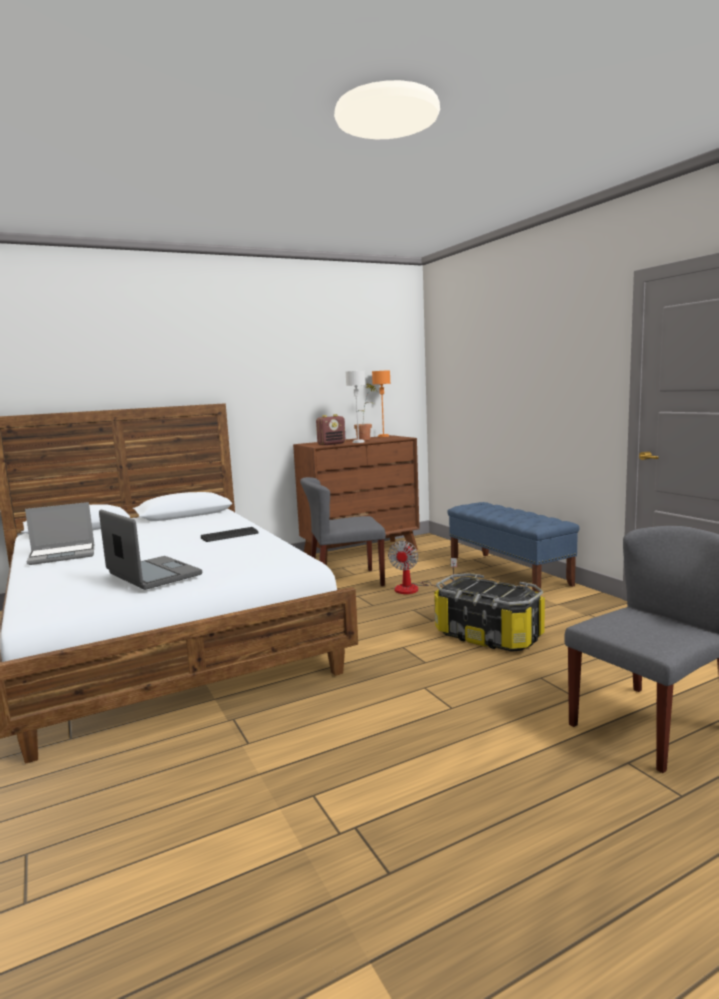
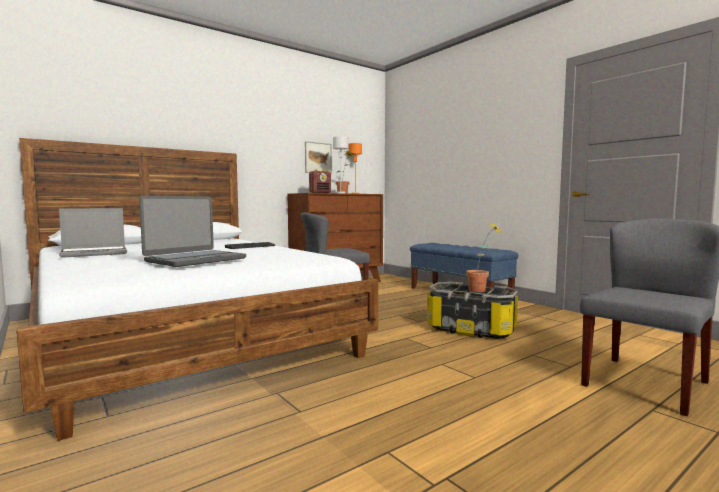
camera: 10 degrees left, 5 degrees down
(153, 574) = (195, 260): laptop -> laptop turned 90 degrees clockwise
(332, 394) = (318, 158): none -> picture
(415, 588) = (393, 303): fan -> none
(498, 591) = (481, 291): none -> potted plant

